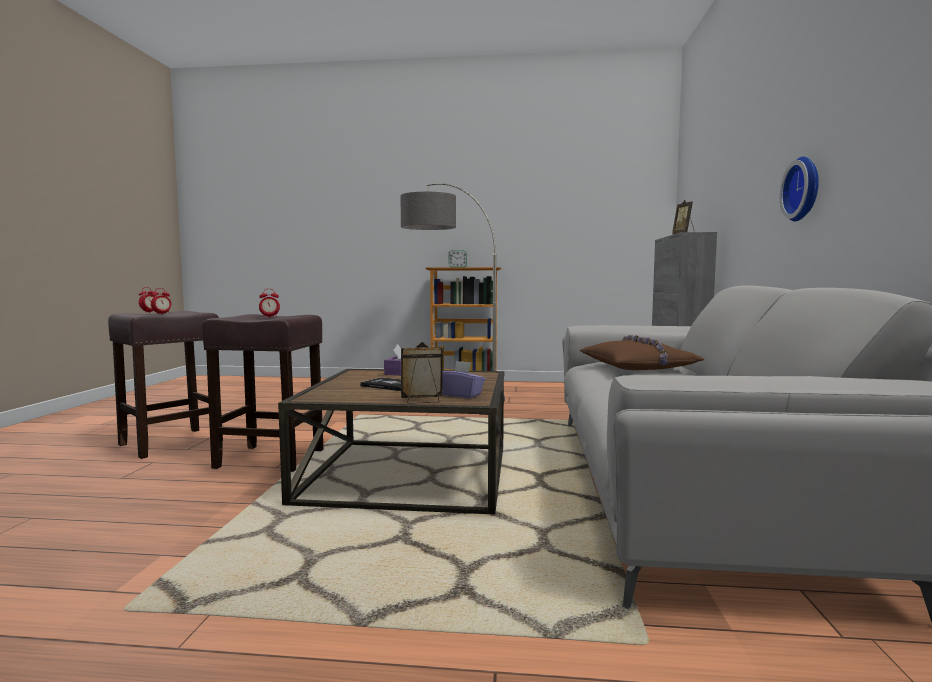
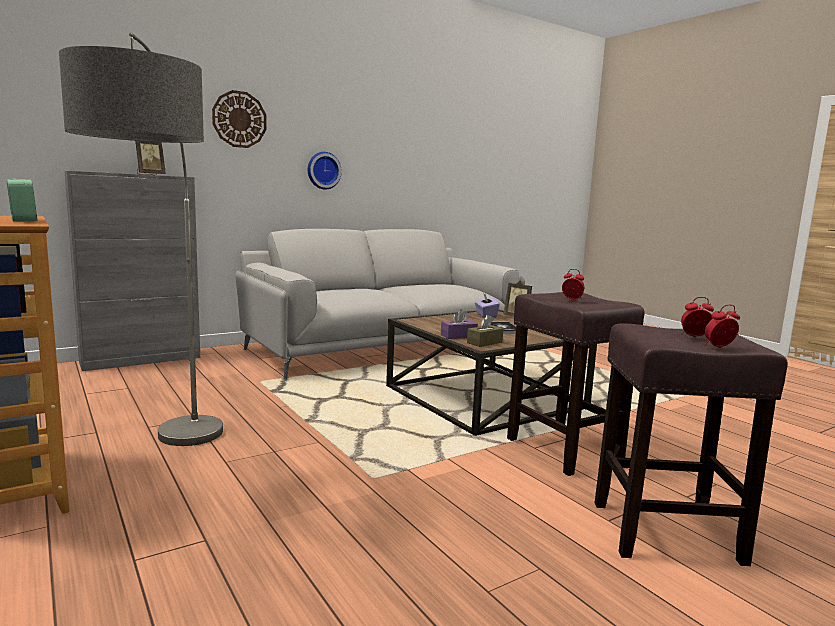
camera: 130 degrees left, 5 degrees up
(366, 374) = (484, 342): none -> brown tissue box
(639, 367) = (349, 292): brown pillow -> none
(750, 150) = (239, 119): none -> wall clock

